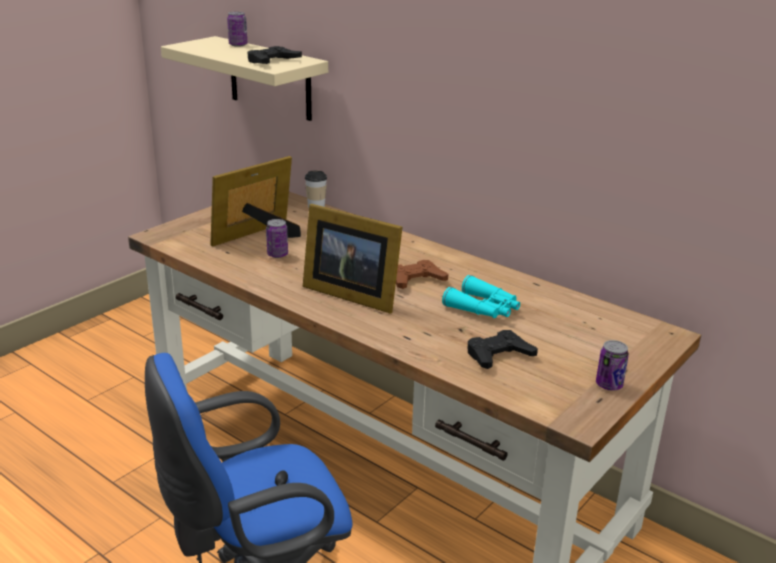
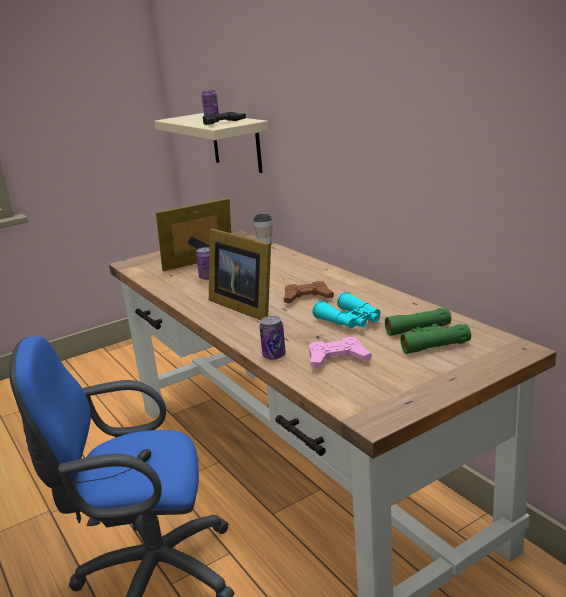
camera: 20 degrees right, 5 degrees down
(498, 355) = (337, 358): black game controller -> pink game controller
(573, 326) = (426, 338): none -> green binoculars
(609, 385) = (427, 389): can -> can (274, 356)

